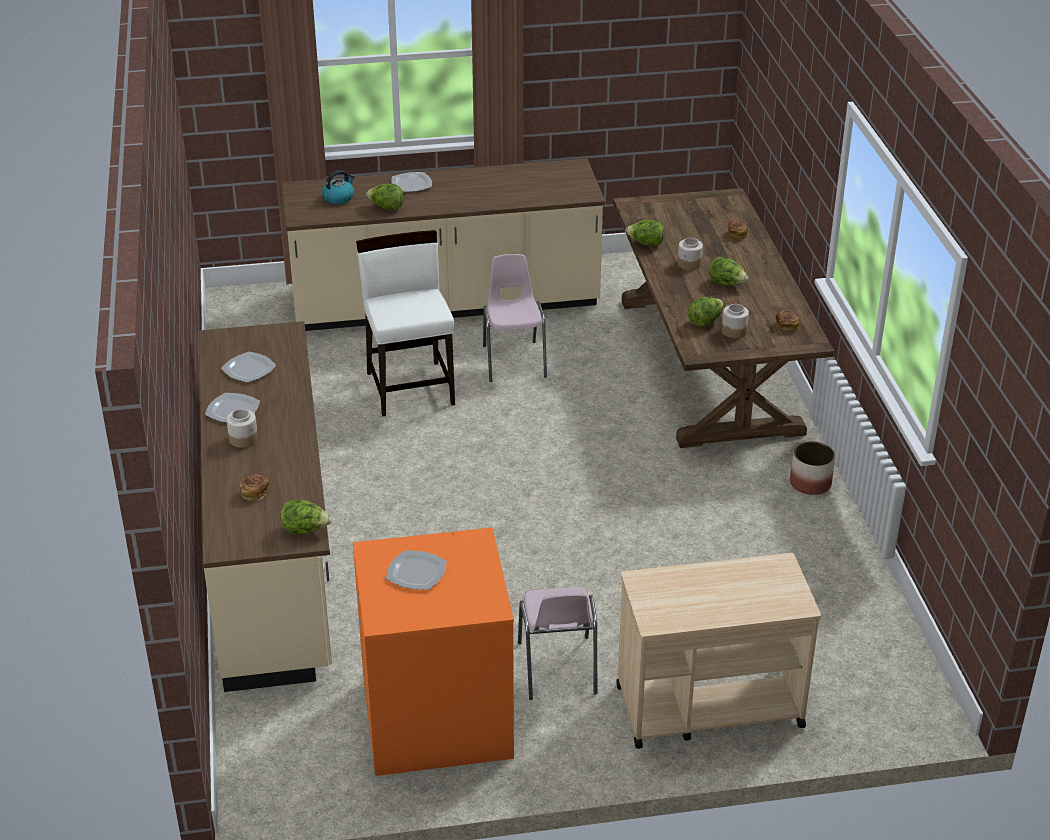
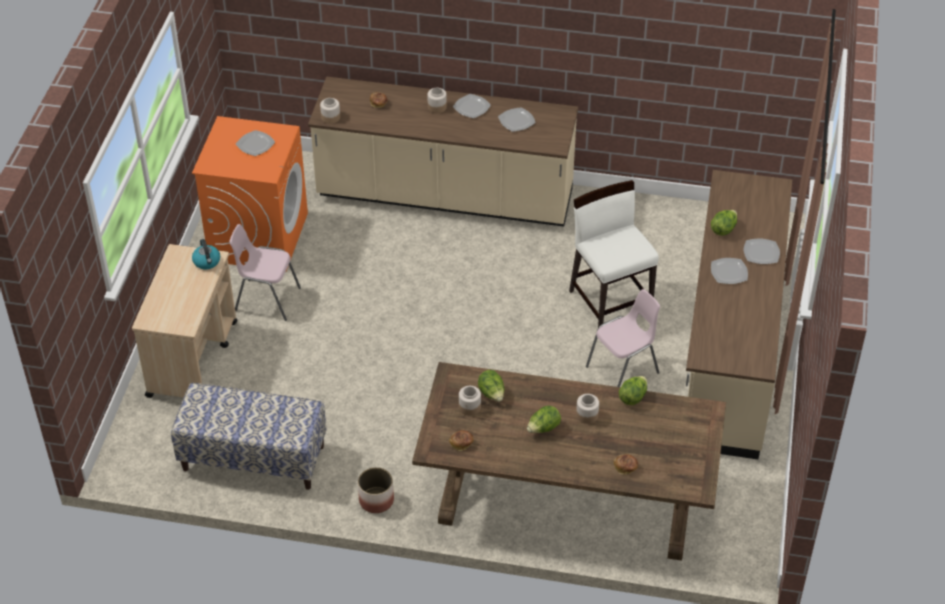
camera: 110 degrees right, 10 degrees up
(305, 530) = (331, 117): lettuce -> jar
(339, 198) = (751, 206): kettle -> kettle (207, 262)
(411, 387) = (610, 301): white chair -> white chair turned 120 degrees counterclockwise
(452, 196) = (729, 272): none -> plate
(514, 361) = (624, 370): pink chair -> pink chair turned 45 degrees counterclockwise
(826, 594) = (253, 458): none -> bench

